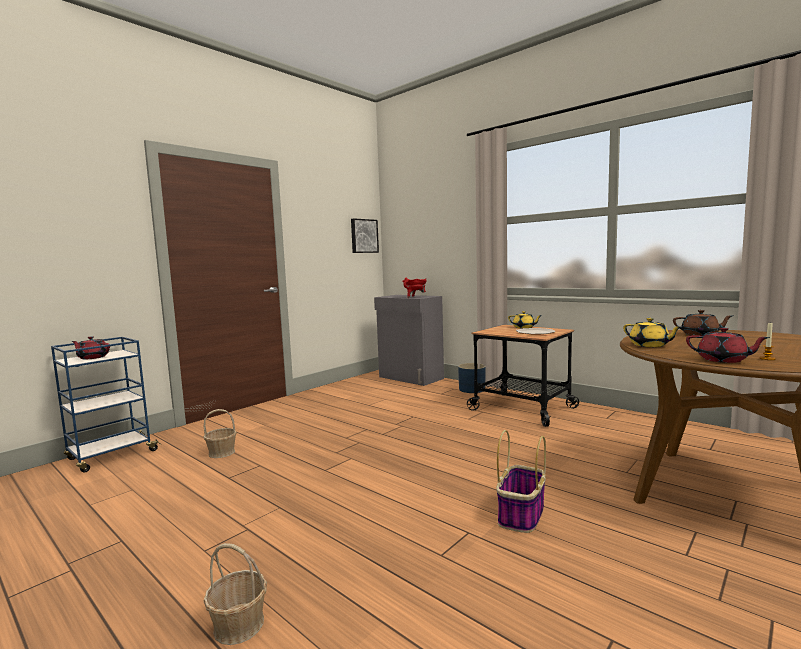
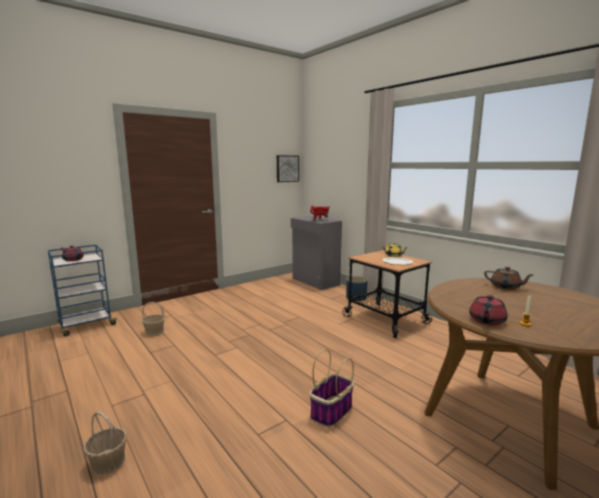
camera: 10 degrees right, 5 degrees up
(649, 345) = (448, 296): yellow teapot -> none
(723, 360) = (486, 321): red teapot -> red teapot turned 75 degrees clockwise

